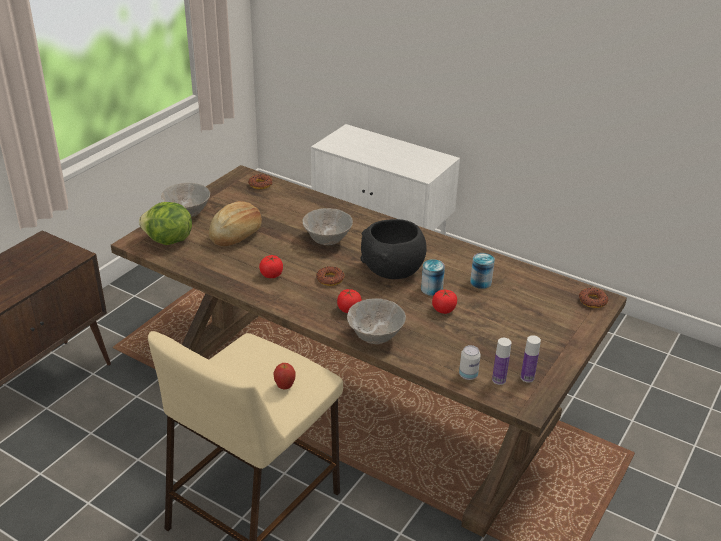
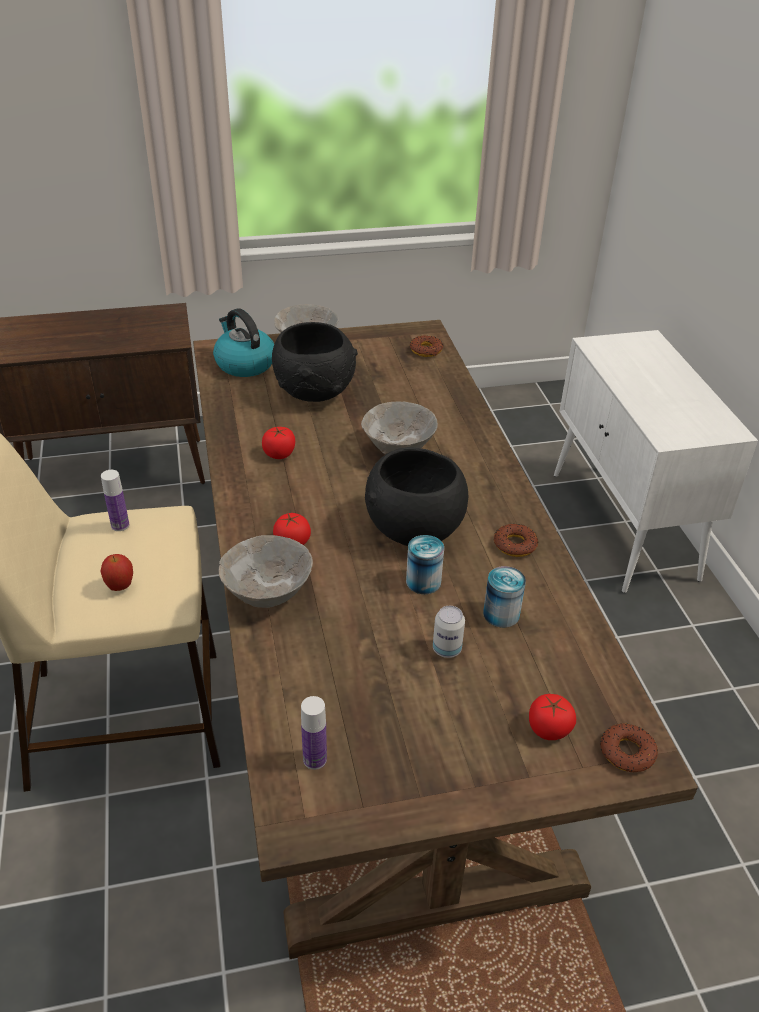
camera: 45 degrees right, 5 degrees up
(168, 241) = (244, 364): lettuce -> kettle
(237, 235) = (316, 392): bread -> black bowl
(330, 279) = (329, 495): donut -> donut (515, 544)
(443, 309) = (396, 617): tomato -> tomato (549, 729)
(468, 375) = (289, 722): can -> can (446, 649)
(527, 378) = (354, 787): bottle -> bottle (120, 525)

